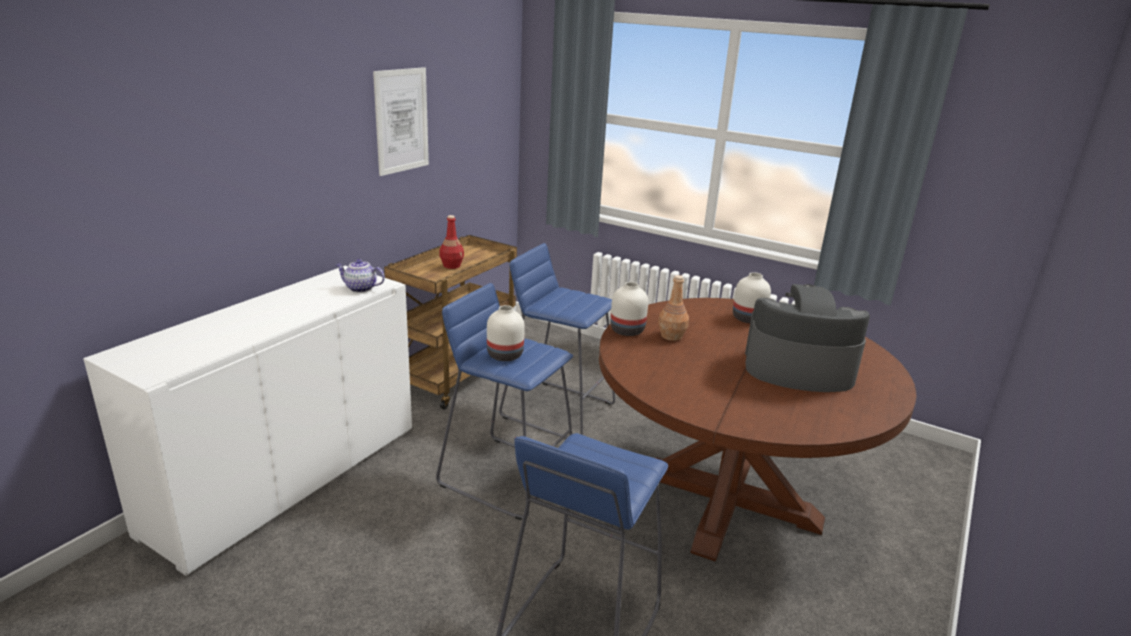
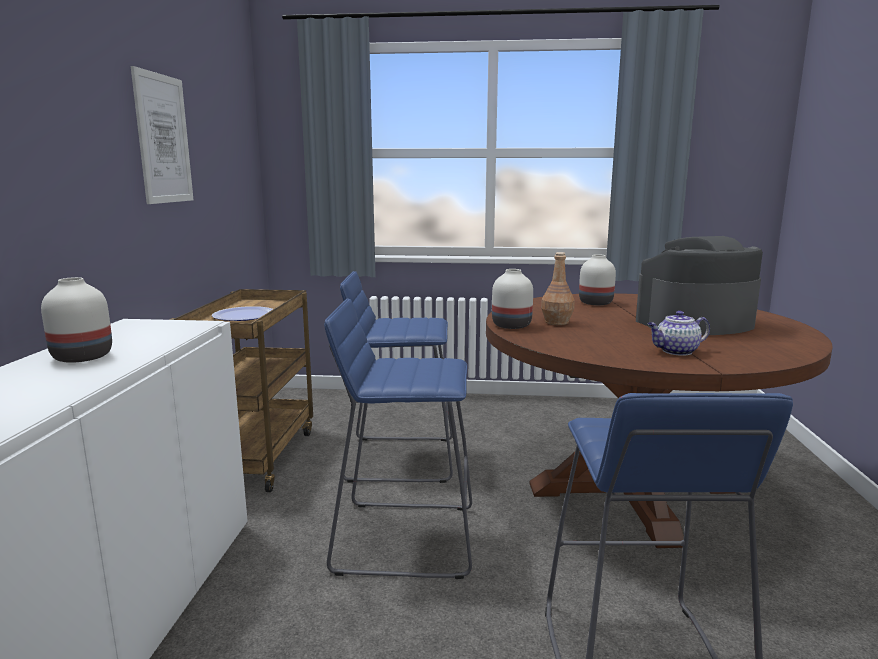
camera: 25 degrees left, 10 degrees down
(360, 288) = (173, 331): teapot -> teapot (676, 351)
(452, 265) = (244, 315): red bottle -> plate
(504, 355) = (401, 373): white vase -> white vase (81, 357)

